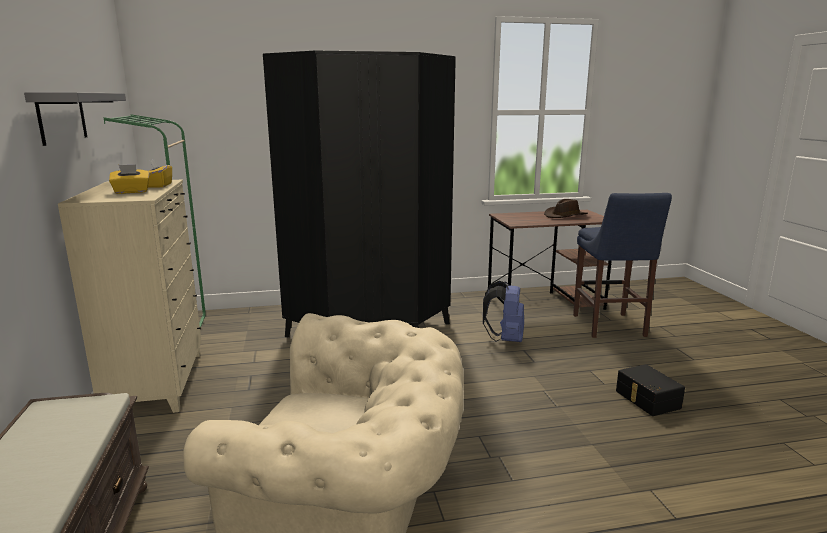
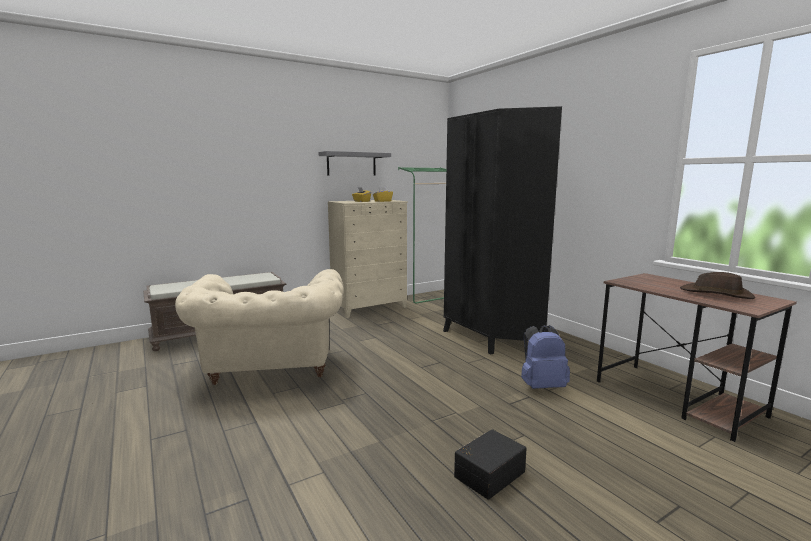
camera: 70 degrees right, 5 degrees down
(609, 327) = (671, 446): blue stool -> none

